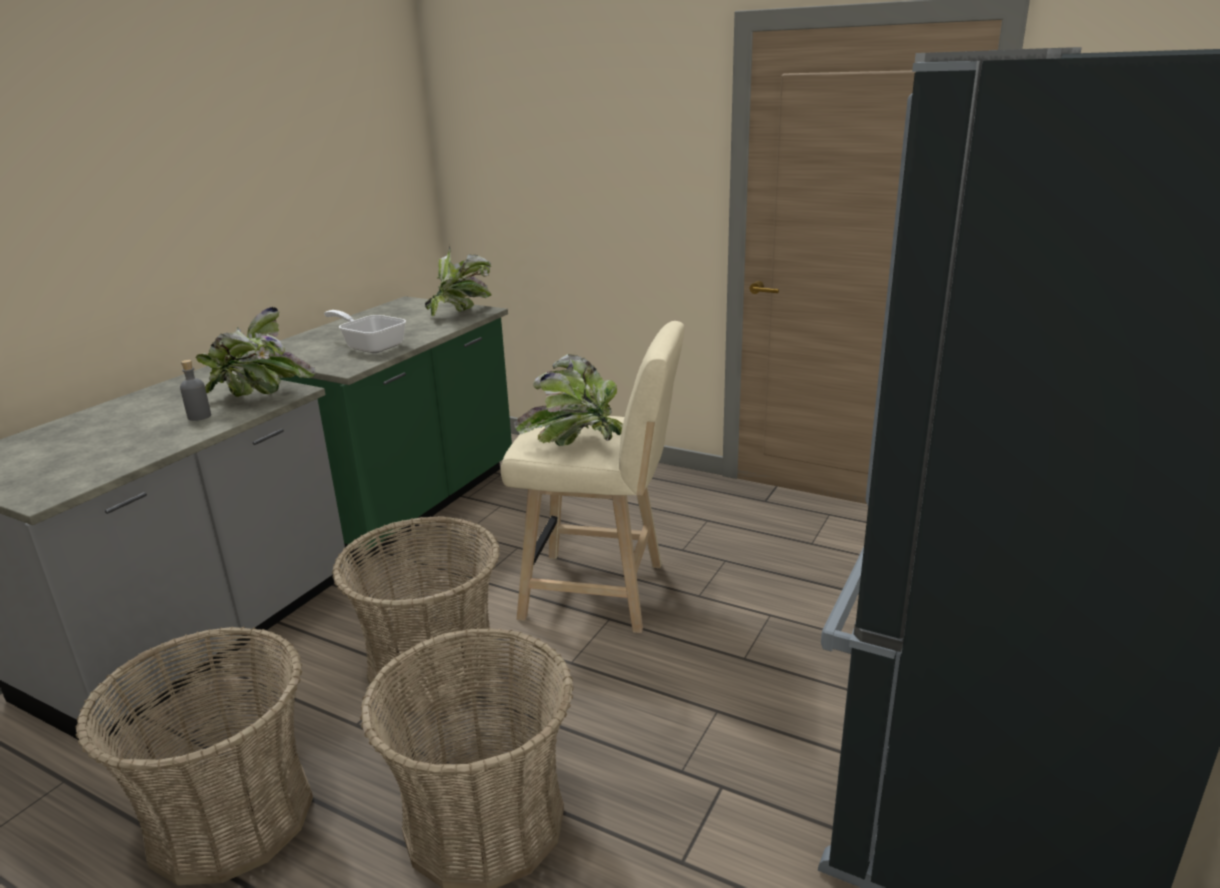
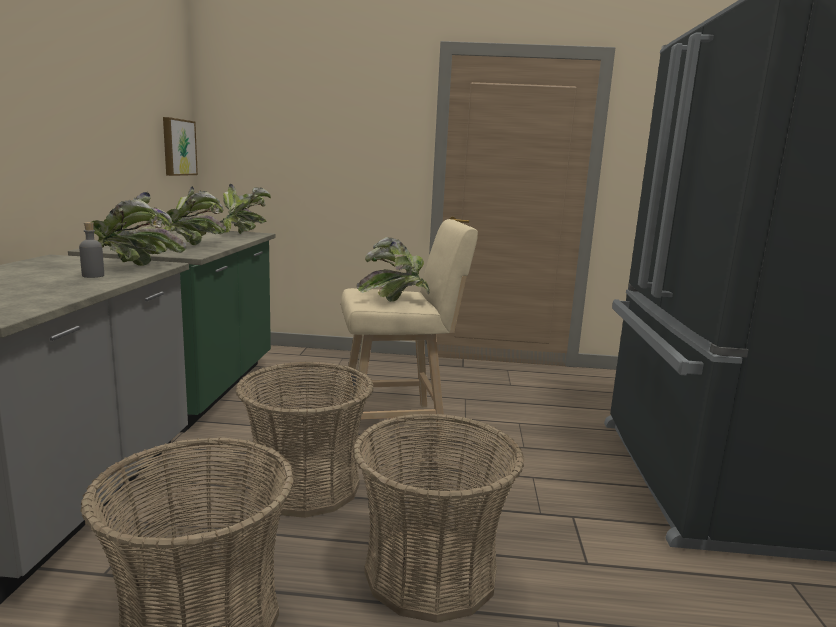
camera: 25 degrees left, 10 degrees down
(371, 346) = (193, 246): frying pan -> potted plant
(404, 191) = (178, 147): none -> picture

